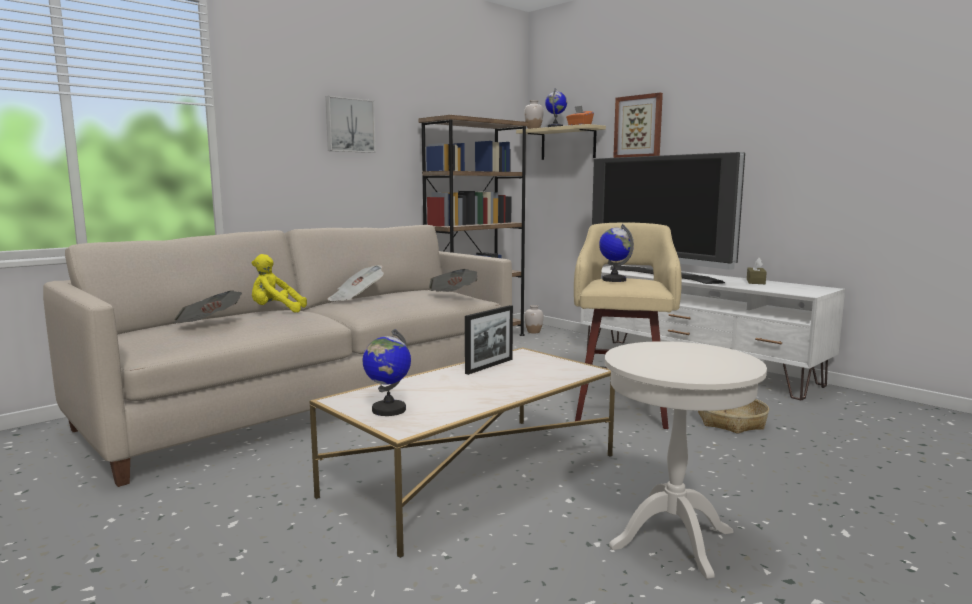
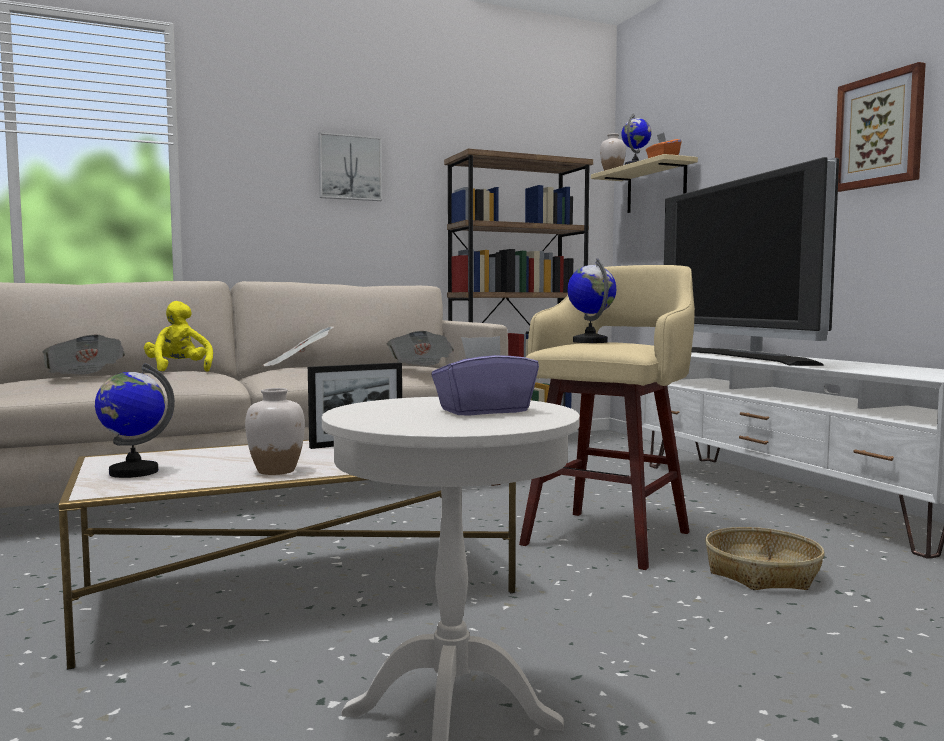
camera: 20 degrees right, 5 degrees down
(275, 311) = (179, 370): yellow plush toy -> yellow plush toy turned 45 degrees clockwise
(533, 332) = (604, 441): white vase -> white vase (276, 471)
(638, 127) = (735, 152): picture -> picture (879, 131)
(699, 357) = (484, 411): none -> purple tissue box
(755, 282) = (880, 366): brown tissue box -> none

